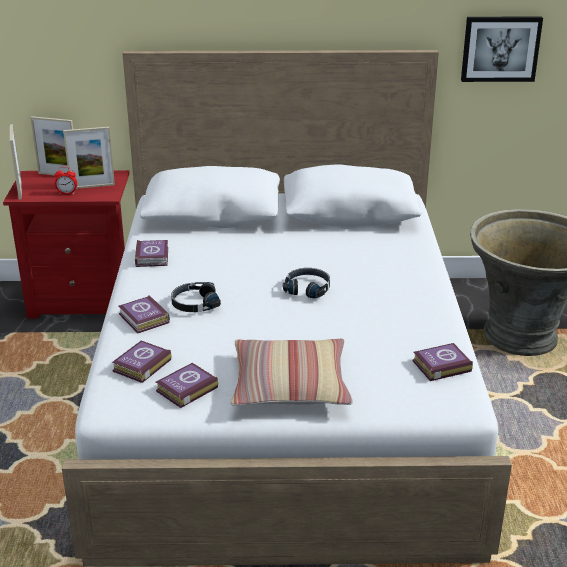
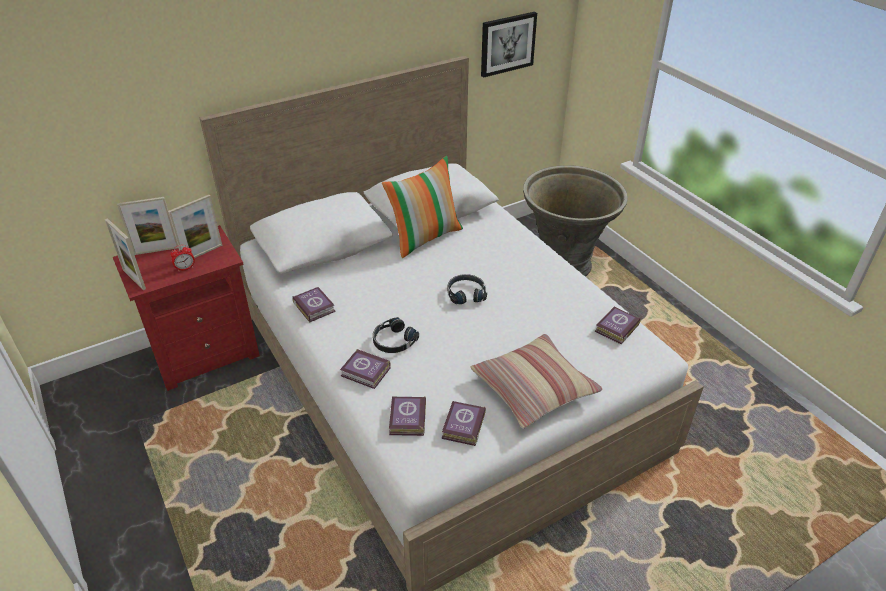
camera: 30 degrees left, 10 degrees up
(317, 232) = (425, 237): none -> pillow

